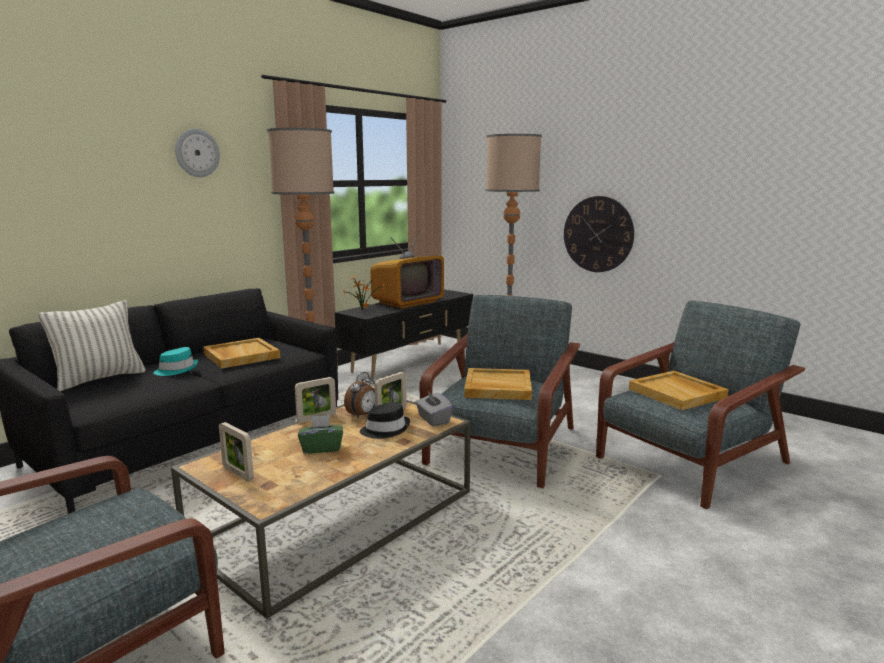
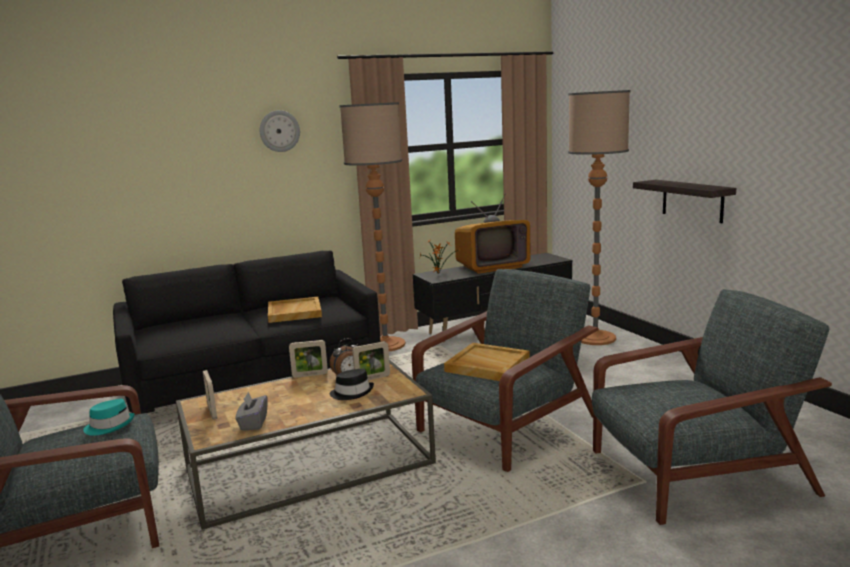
camera: 25 degrees right, 0 degrees up
(100, 379) = (180, 323): pillow -> none
(177, 370) = (236, 321): turquoise hat -> turquoise hat (110, 426)
(321, 448) = (288, 401): green tissue box -> none
(433, 420) = (400, 389): grey tissue box -> grey tissue box (253, 423)
(598, 234) = (692, 200): wall clock -> shelf
(678, 393) = (669, 394): beige tray -> none

